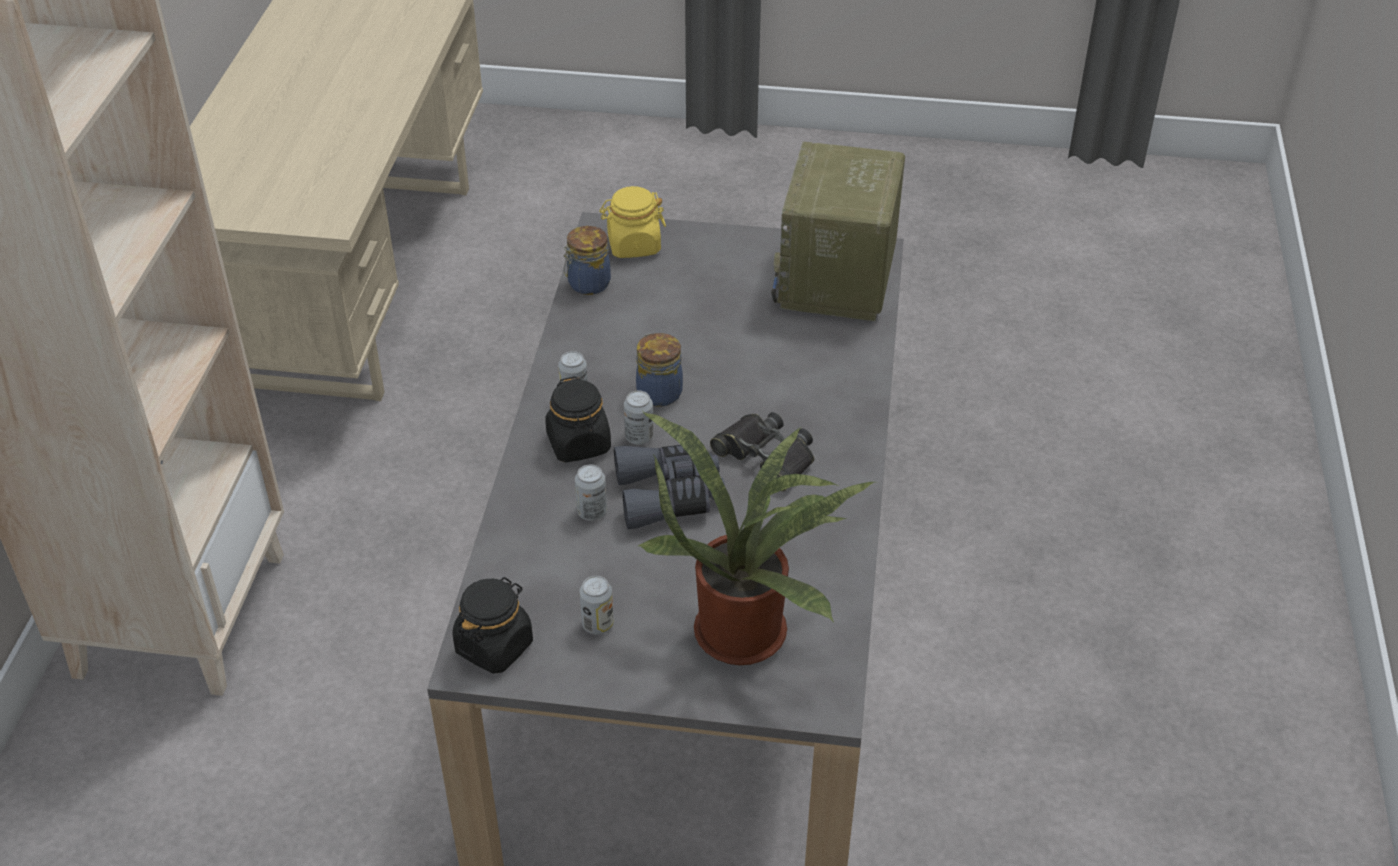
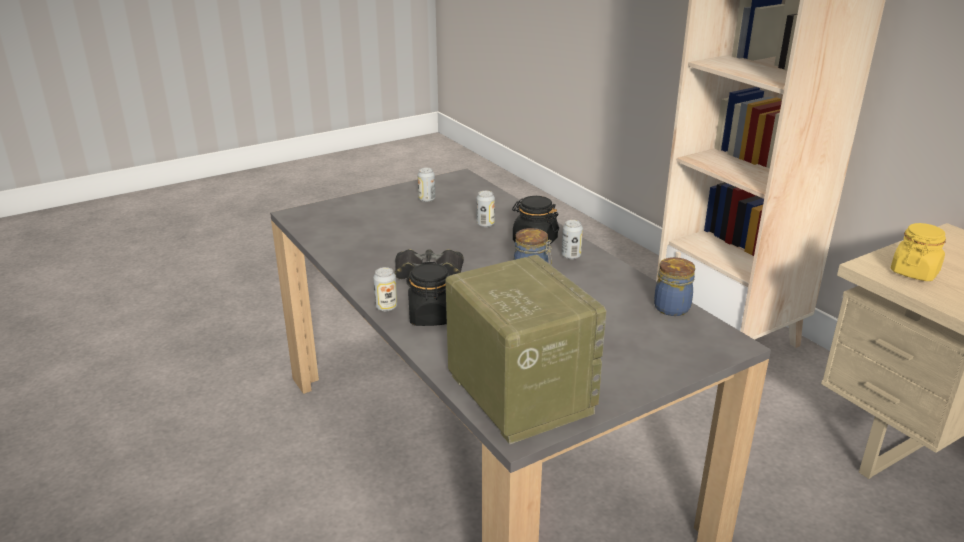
camera: 140 degrees right, 15 degrees down
(494, 646) = (459, 182): black jar -> black jar (431, 317)
(633, 245) = (693, 344): yellow jar -> yellow jar (914, 272)
(639, 437) = (509, 255): can -> can (386, 307)
(669, 495) = (458, 242): grey binoculars -> none
(747, 628) = (358, 220): potted plant -> none

